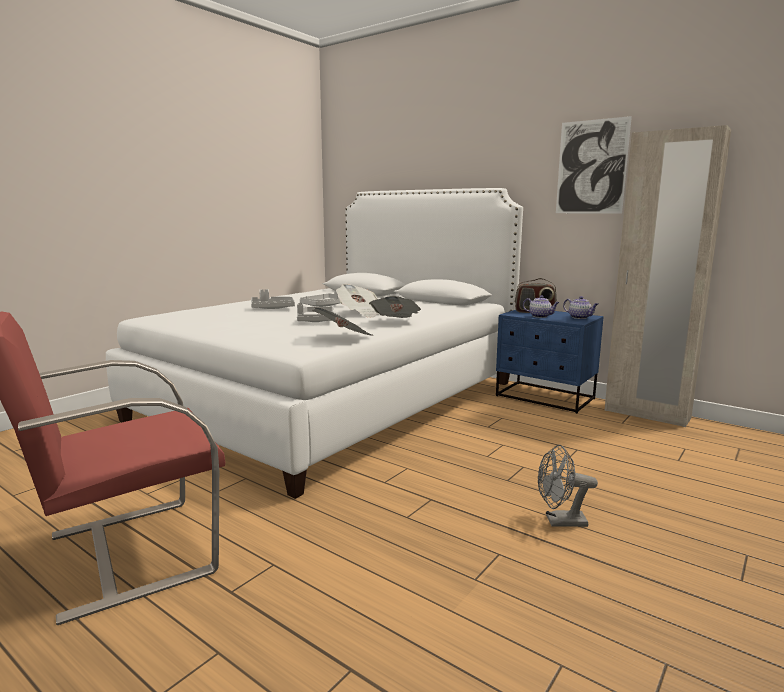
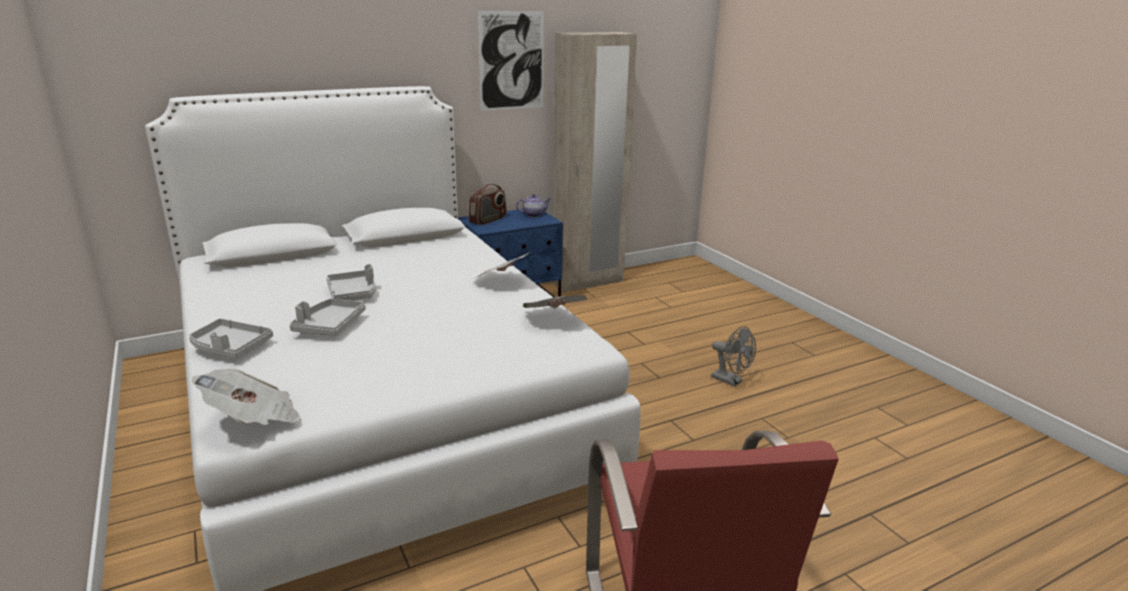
camera: 65 degrees left, 10 degrees up
(316, 321) = (443, 316): grey tray -> grey tray (230, 347)
(360, 314) = (431, 286): newspaper -> newspaper (254, 419)
(540, 316) = (510, 224): teapot -> none
(560, 522) = (731, 381): grey fan -> grey fan turned 75 degrees counterclockwise

